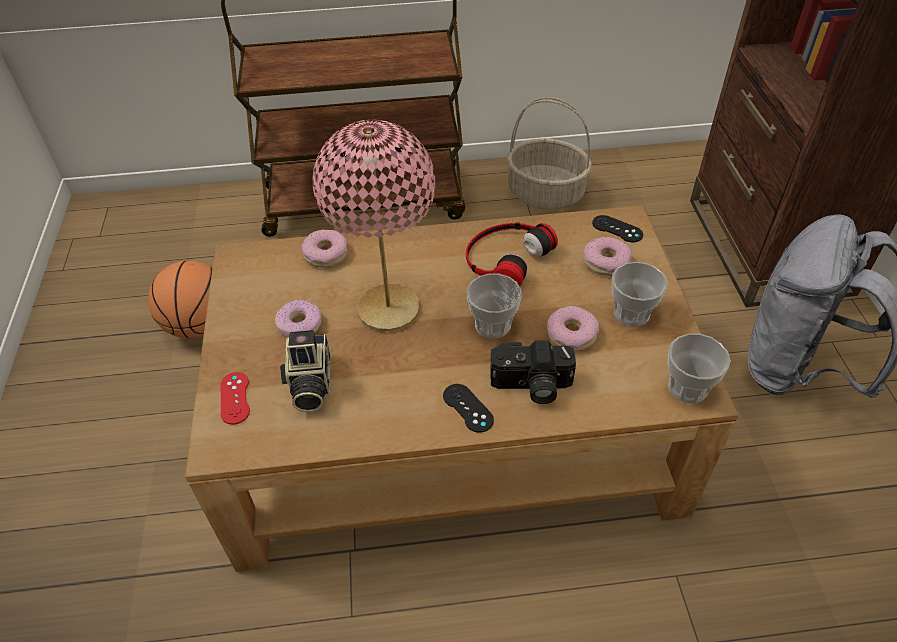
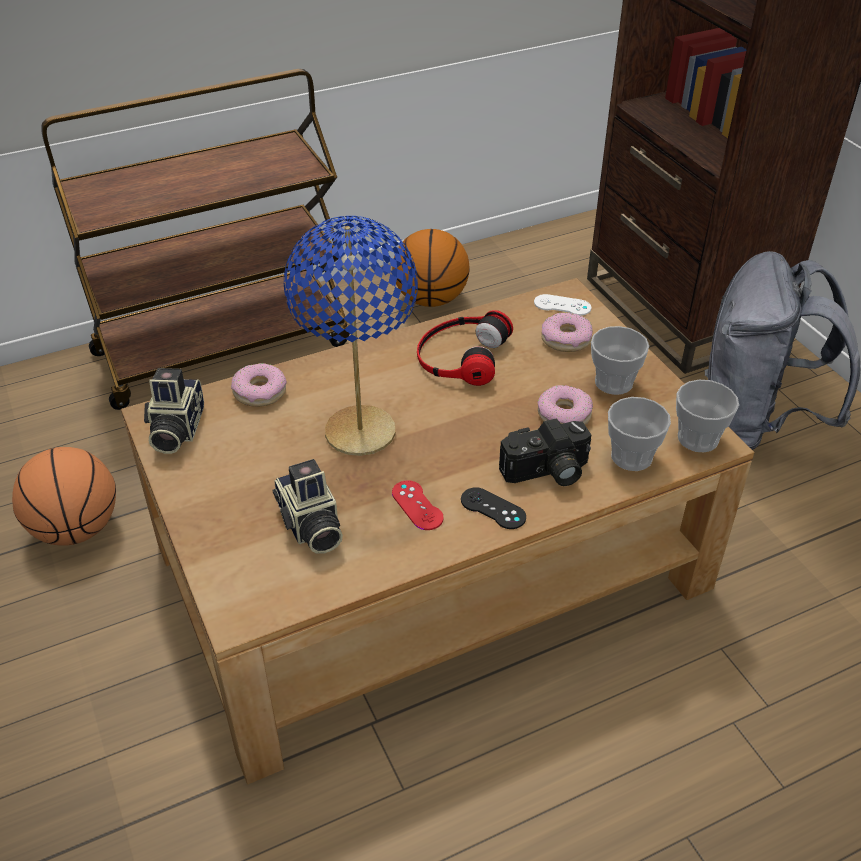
camera: 20 degrees left, 5 degrees down
(235, 398) = (232, 561): red game controller -> red game controller (417, 505)
(246, 272) = (175, 430): none -> camera
(299, 325) = (267, 470): donut -> none
(388, 310) = (360, 433): pink table lamp -> blue table lamp
(492, 325) = (479, 424): cup -> cup (631, 456)
(546, 193) = (431, 299): basket -> basketball
(617, 229) = (562, 305): black game controller -> white game controller

